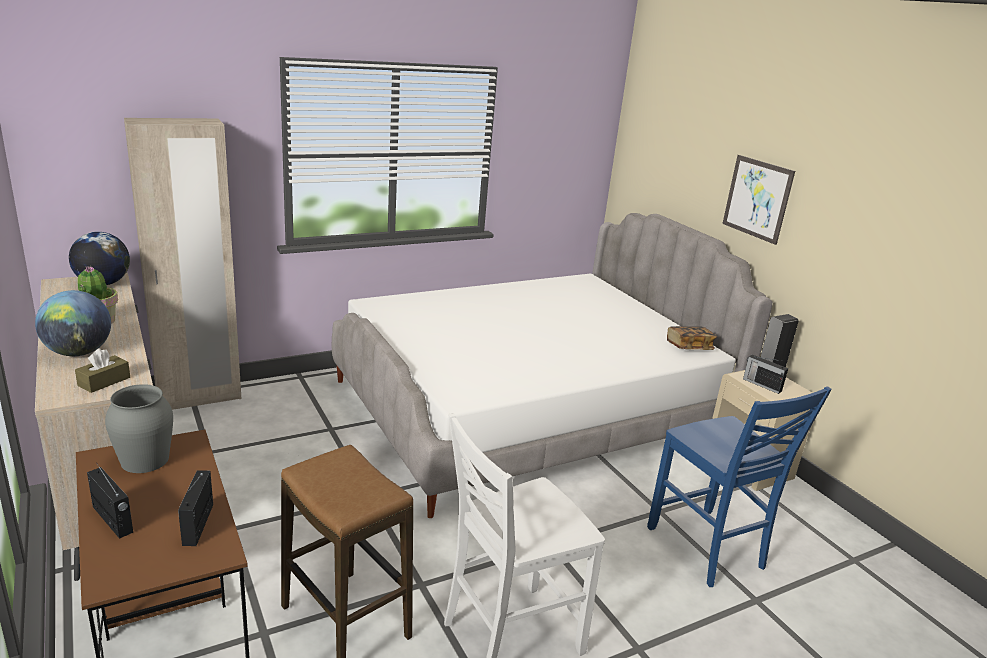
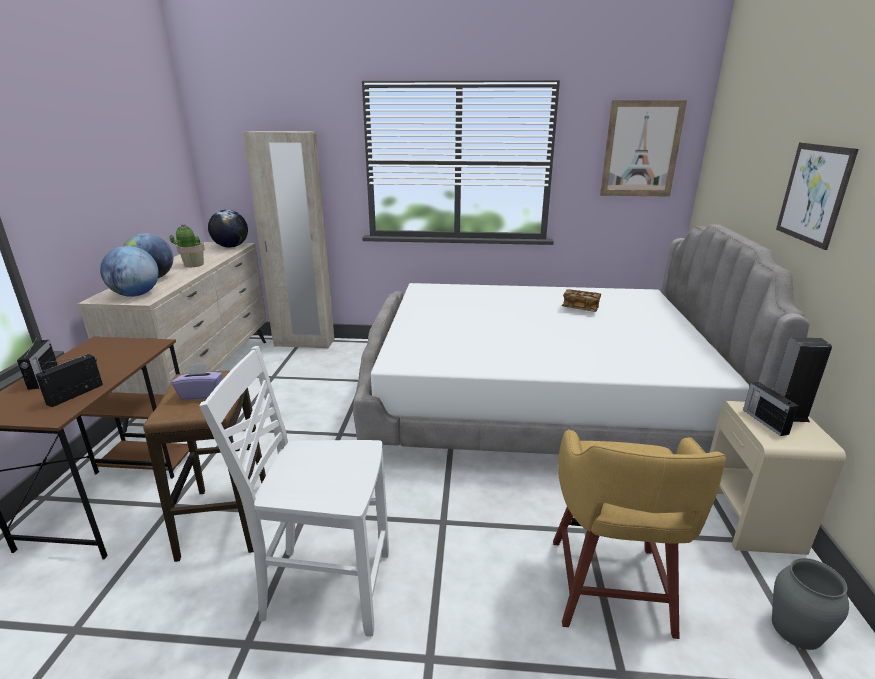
camera: 35 degrees right, 0 degrees up
(104, 381) = (136, 295): brown tissue box -> globe
(144, 460) = (115, 349): grey vase -> grey vase (796, 629)
(348, 481) = (201, 394): none -> purple tissue box
(568, 137) = (641, 149): none -> picture
(689, 347) = (697, 365): book -> book (580, 309)
(707, 548) = (609, 589): blue chair -> yellow stool

